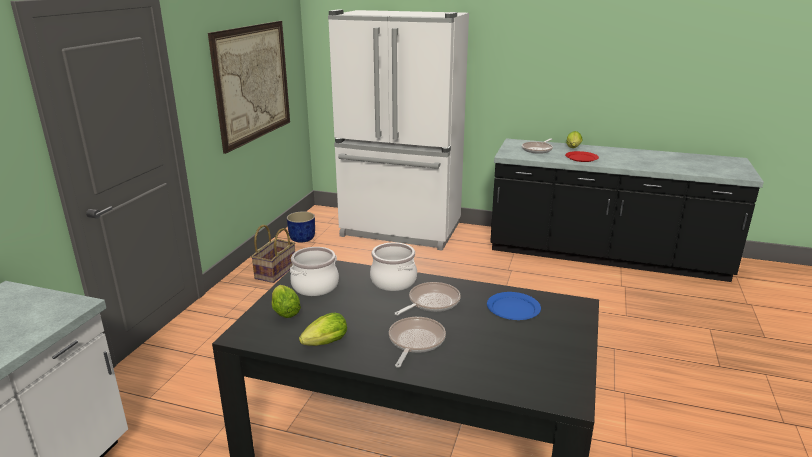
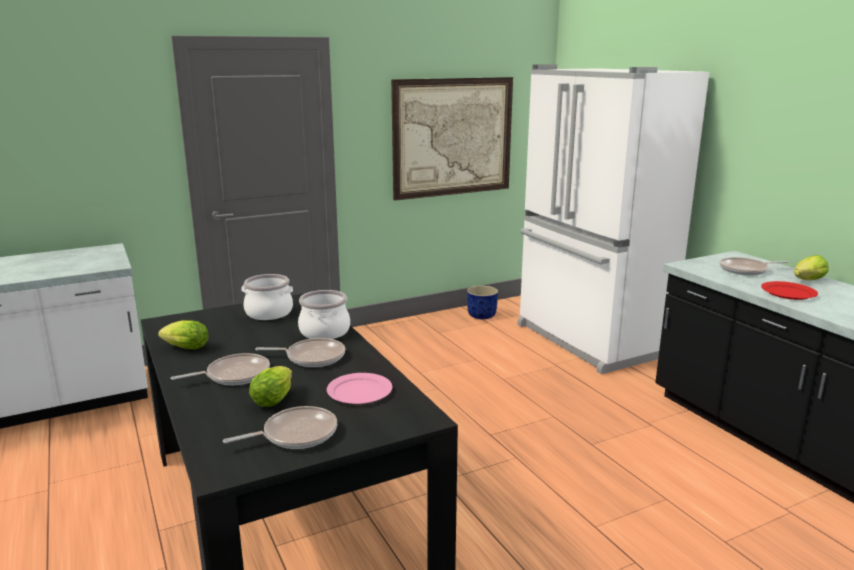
camera: 45 degrees right, 5 degrees down
(275, 271) = (416, 333): basket -> none
(284, 311) = (215, 319): lettuce -> lettuce (275, 399)
(513, 308) = (359, 391): blue plate -> pink plate
(547, 353) = (295, 434): none -> frying pan

